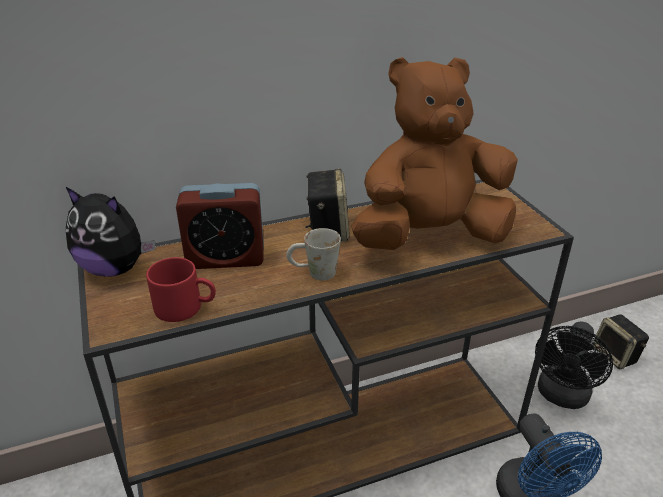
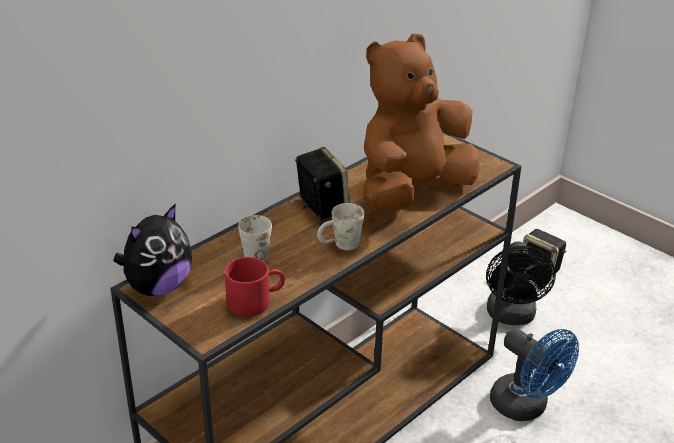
camera: 25 degrees left, 0 degrees up
(115, 268) = (158, 287): plush toy -> plush toy turned 45 degrees counterclockwise
(225, 258) = (252, 252): alarm clock -> white mug

